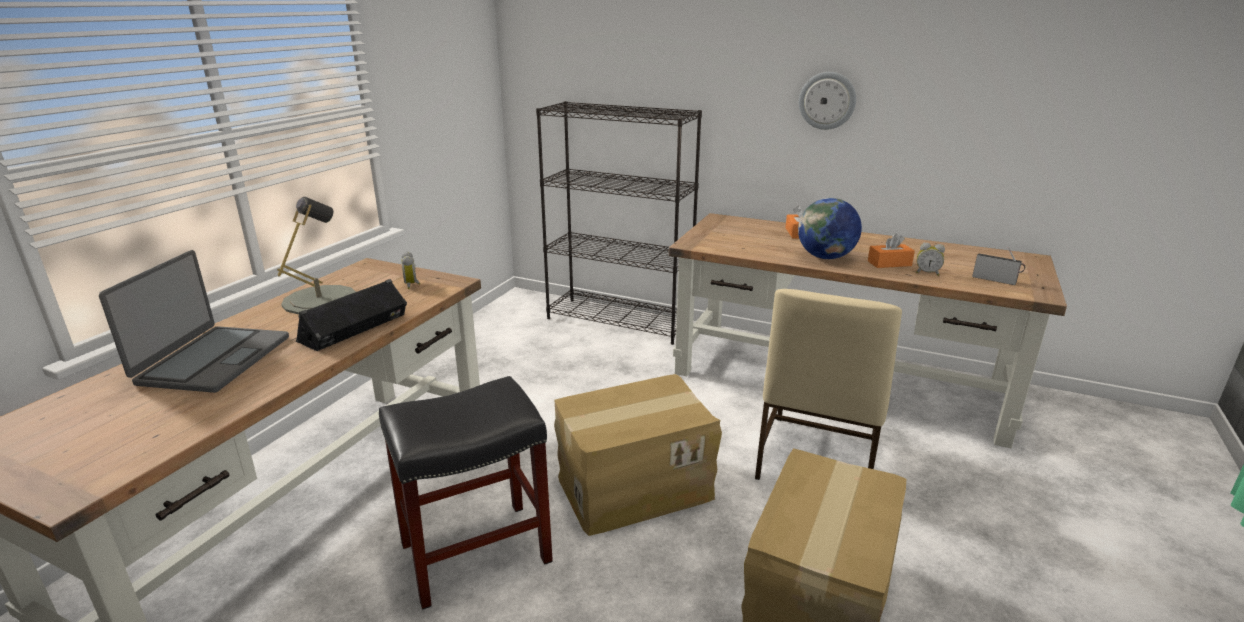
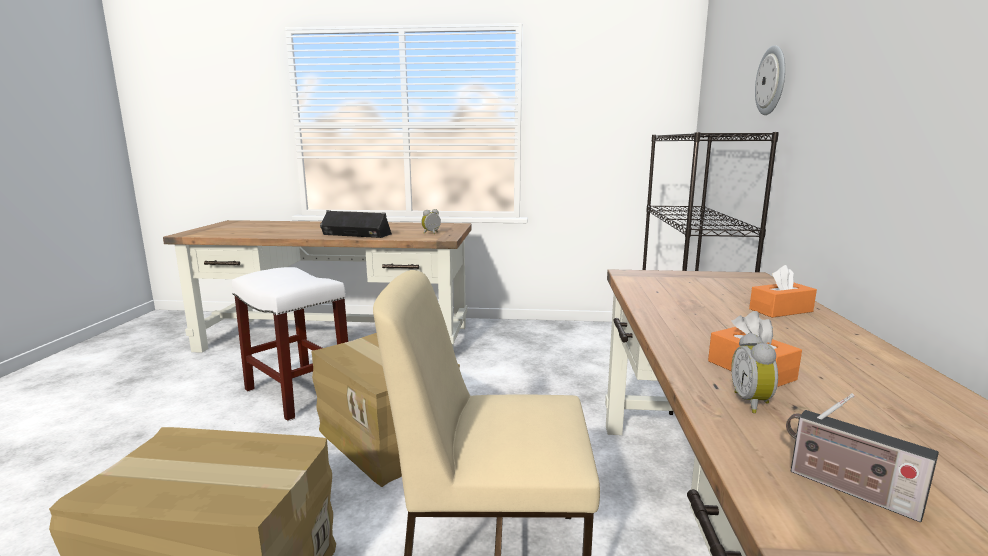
camera: 70 degrees right, 10 degrees down
(213, 360) = (310, 227): laptop -> none
(319, 299) = (395, 226): grey table lamp -> none
(474, 553) = (297, 393): black stool -> white stool
(825, 257) = (698, 329): globe -> none
(827, 100) = (898, 98): wall clock -> wall clock (772, 81)
(996, 280) = (845, 489): radio -> radio turned 120 degrees clockwise

